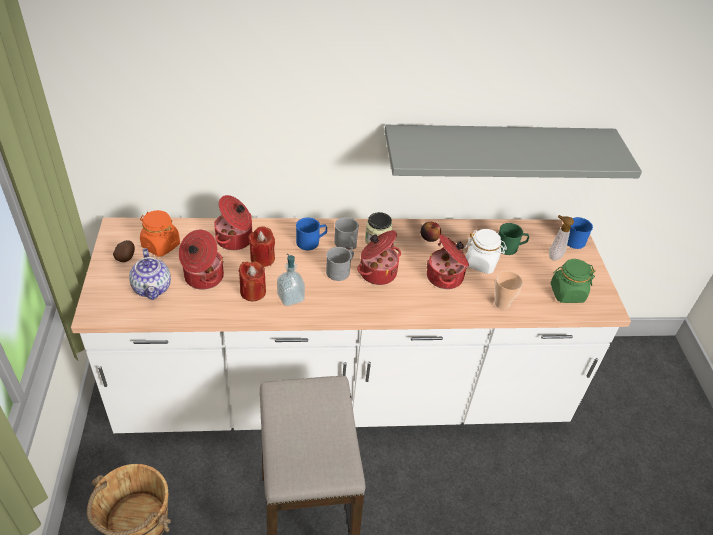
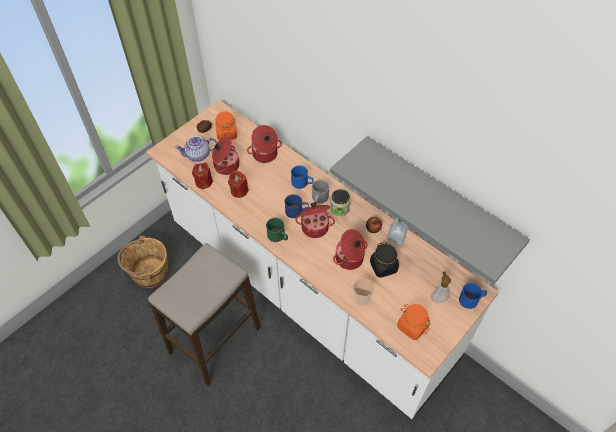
camera: 50 degrees right, 10 degrees up
(153, 288) = (198, 155): teapot -> teapot turned 45 degrees clockwise
(262, 258) = (265, 175): red candle -> red candle (204, 182)
(290, 297) = (253, 208): soap dispenser -> soap dispenser (396, 238)
(340, 270) = (296, 211): grey mug -> blue mug
(481, 263) = (383, 267): white jar -> black jar
(510, 247) = (416, 271): green mug -> green mug (278, 236)
(567, 293) = (412, 326): green jar -> orange jar

